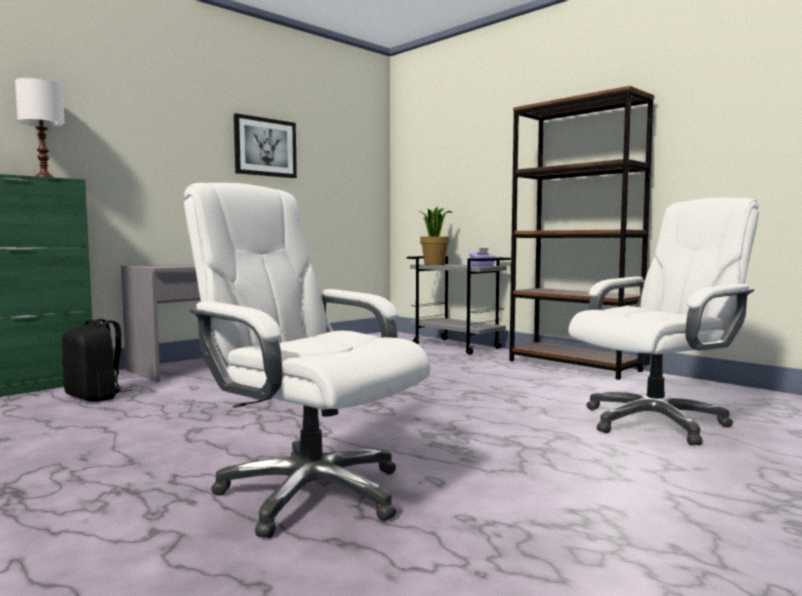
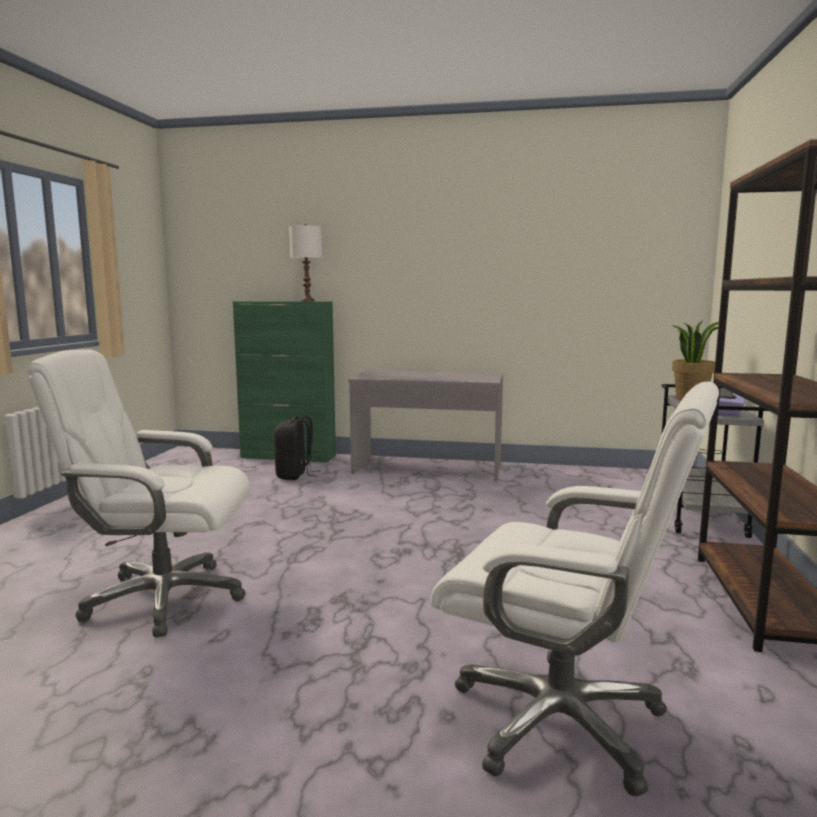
camera: 55 degrees right, 5 degrees up
(265, 147) = (518, 251): picture -> none
(310, 492) = (162, 598): white office chair -> white office chair turned 90 degrees counterclockwise

